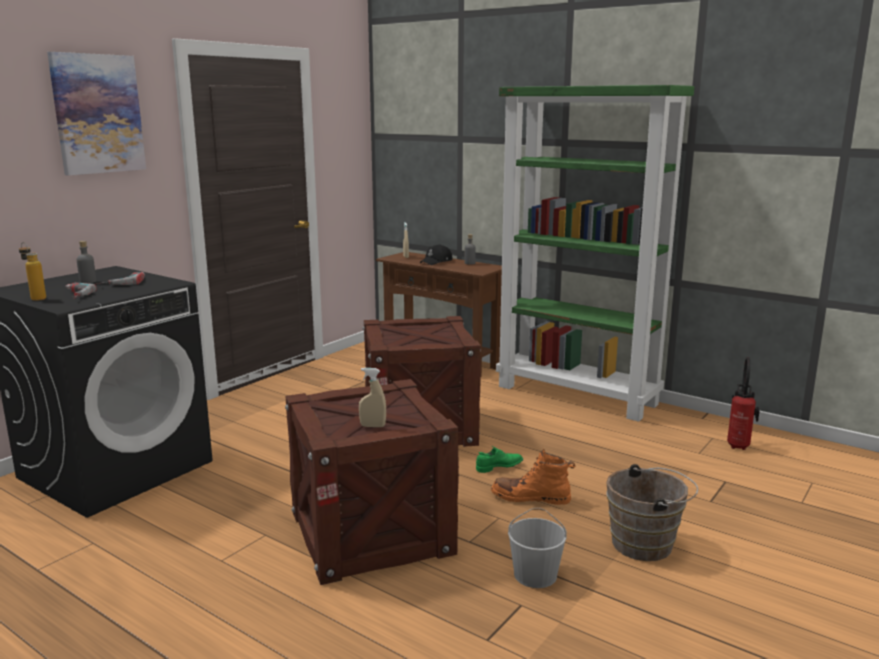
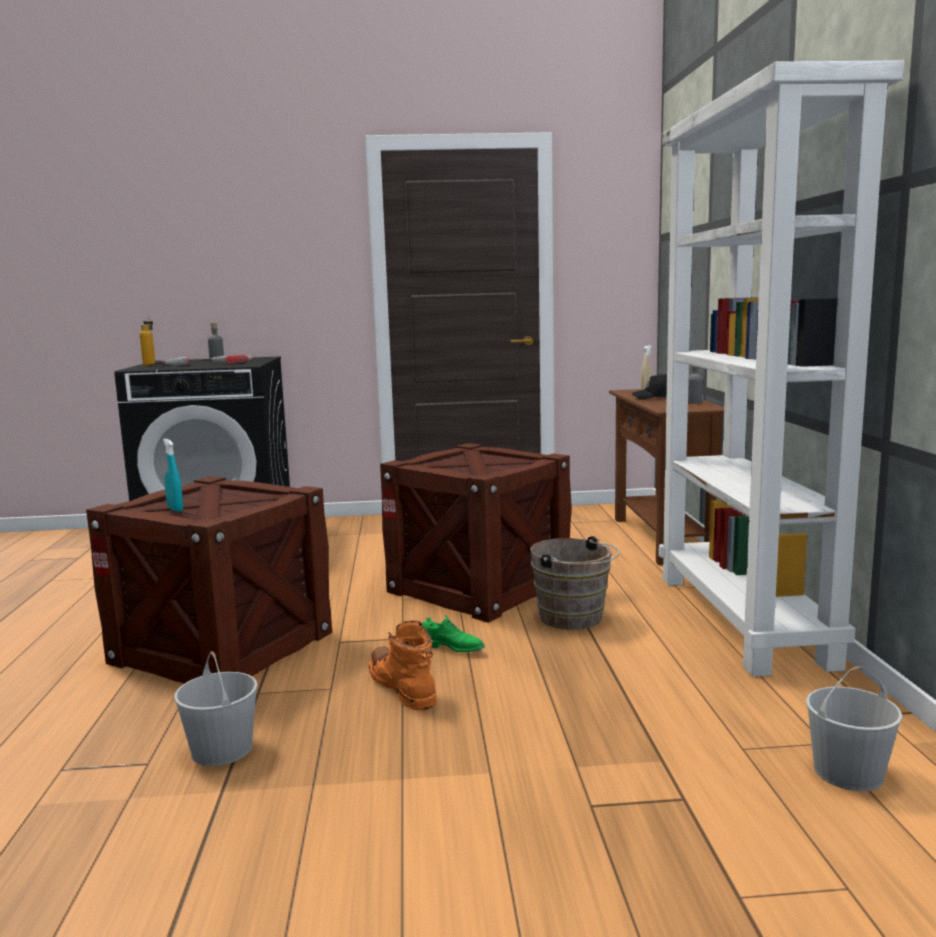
camera: 50 degrees right, 5 degrees down
(97, 114) = (277, 212): picture -> none
(372, 426) = (175, 509): beige spray bottle -> turquoise spray bottle
(578, 395) = (744, 619): green bookcase -> white bookcase
(647, 544) = (382, 795): brown bucket -> brown bucket (574, 619)
(739, 445) = (847, 772): fire extinguisher -> white bucket

